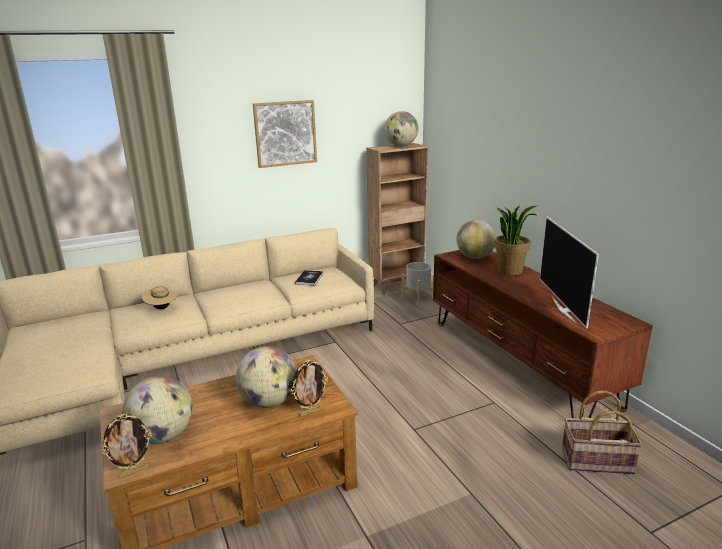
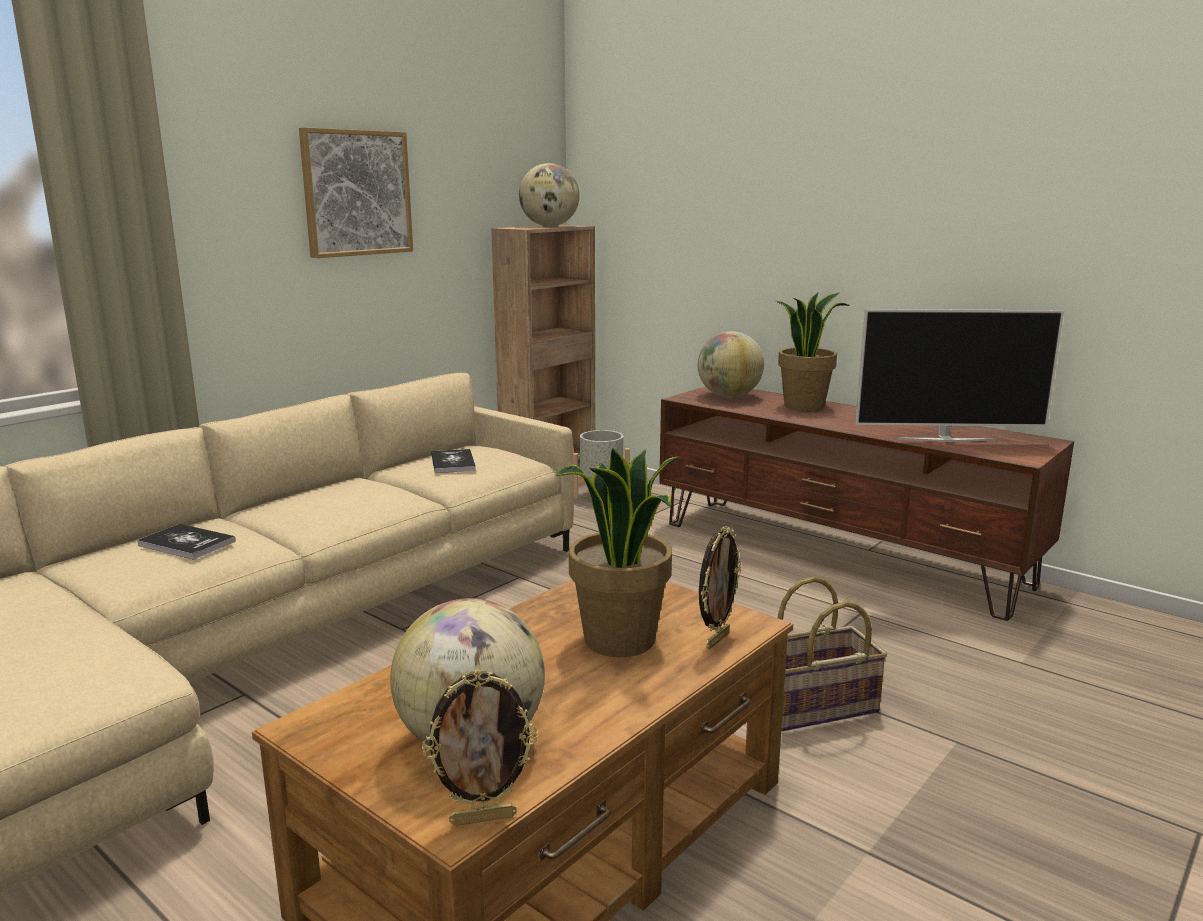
camera: 25 degrees left, 5 degrees down
(133, 472) = (483, 818): picture frame -> picture frame turned 45 degrees clockwise
(161, 308) = (187, 543): beige hat -> book
(269, 402) = (620, 641): globe -> potted plant
(565, 310) = (946, 439): television -> television turned 60 degrees counterclockwise
(596, 461) = (1071, 656): basket -> basket (815, 707)

